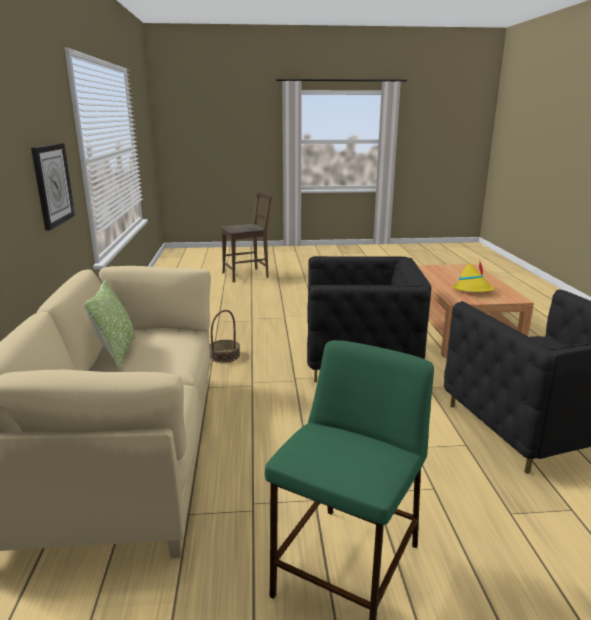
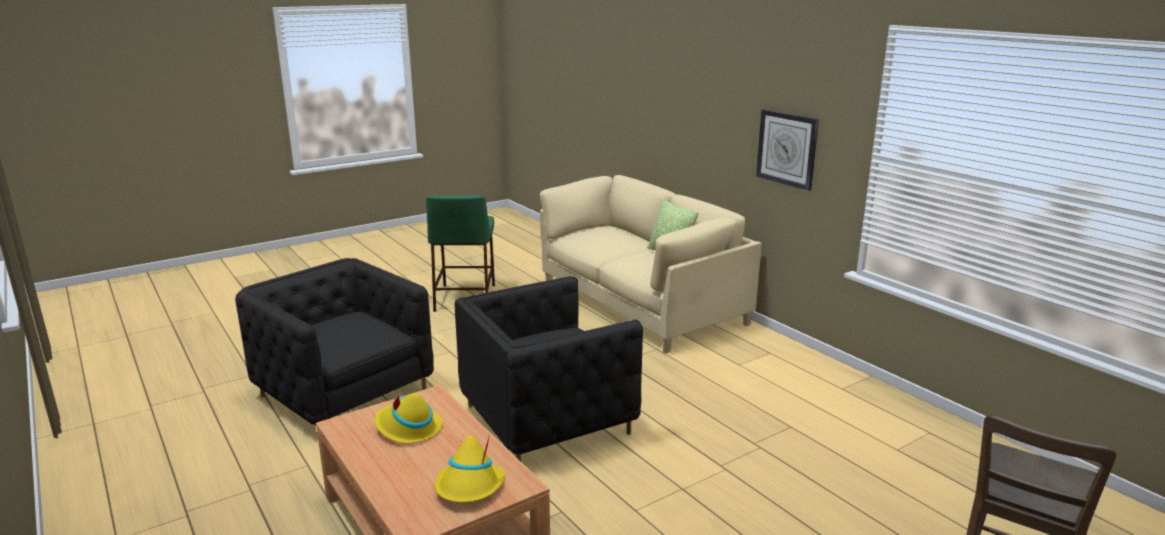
camera: 150 degrees right, 0 degrees up
(224, 355) = (695, 381): basket -> none
(444, 270) = (469, 487): none -> yellow hat

